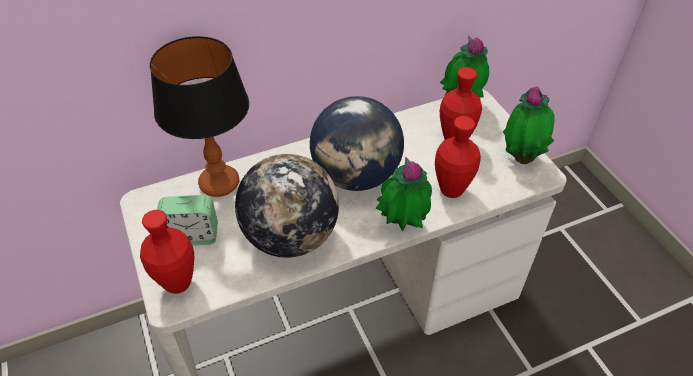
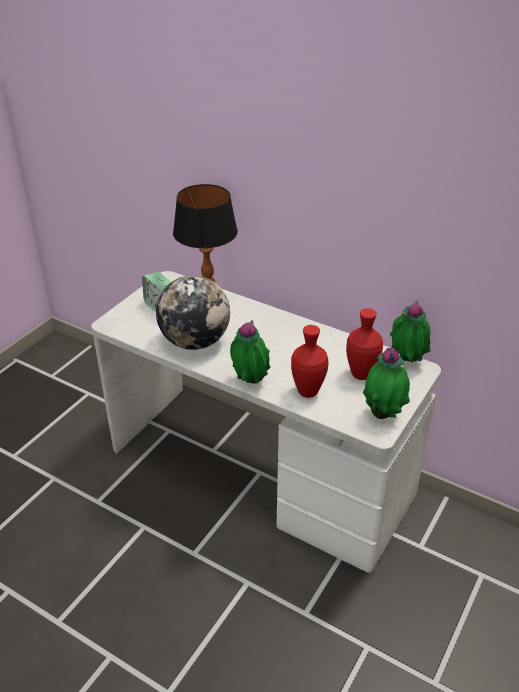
camera: 55 degrees right, 10 degrees down
(178, 283) = (124, 319): red vase -> none
(356, 176) = (274, 345): globe -> none

